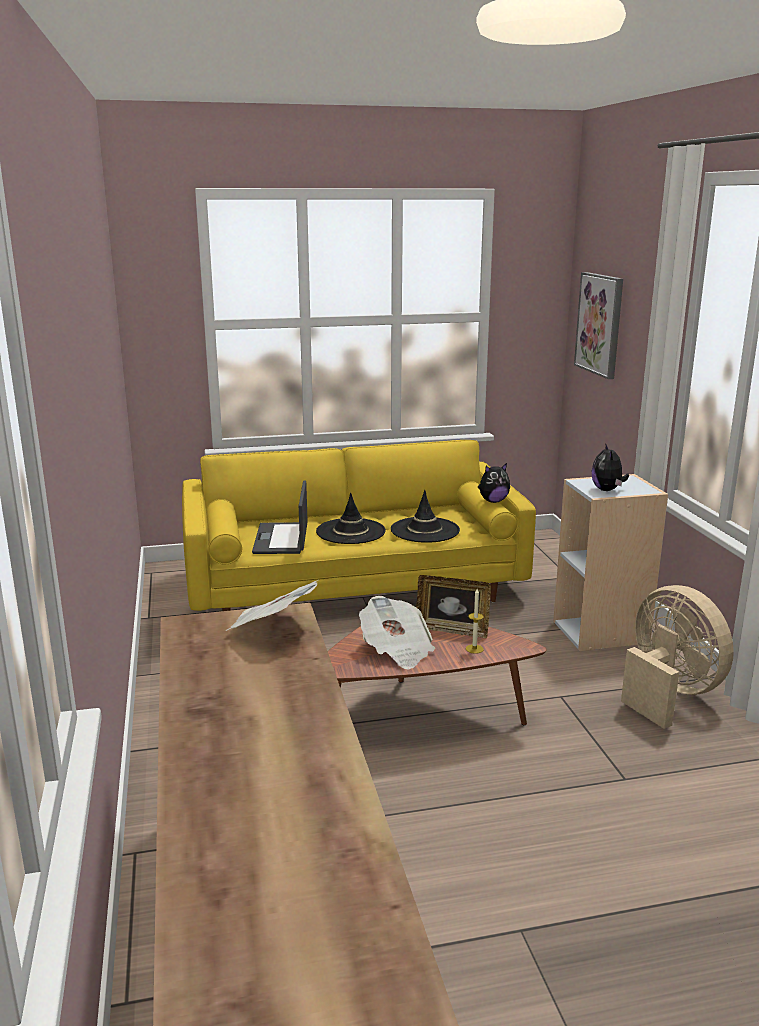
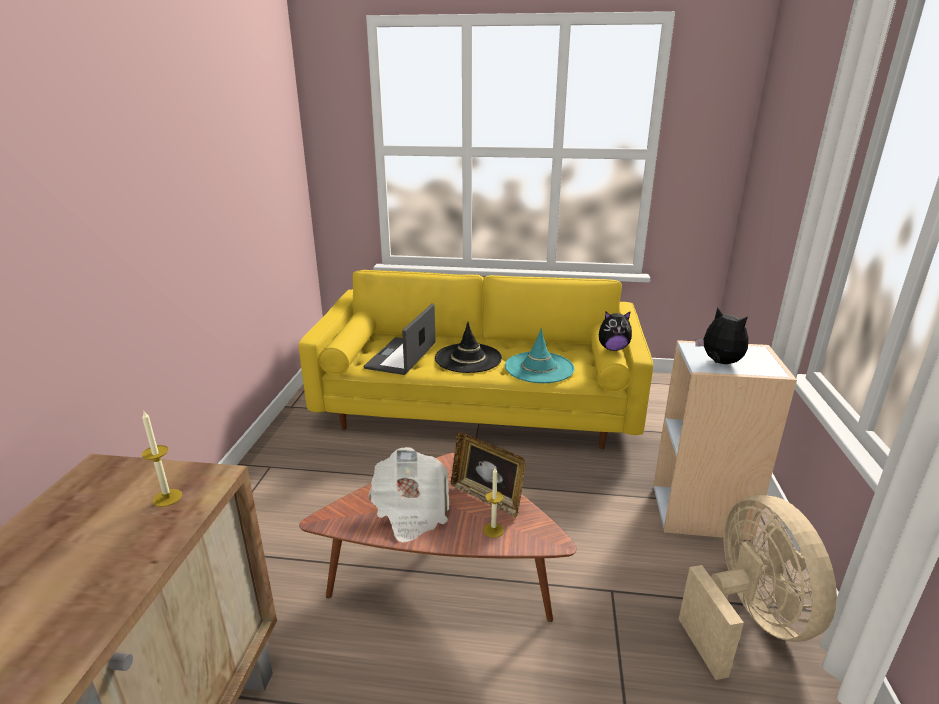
camera: 20 degrees right, 5 degrees up
(273, 628) = (167, 497): newspaper -> candle
(425, 530) = (539, 368): black hat -> turquoise hat
(600, 324) = (774, 166): picture -> none
(607, 490) = (719, 363): plush toy -> plush toy turned 120 degrees clockwise

